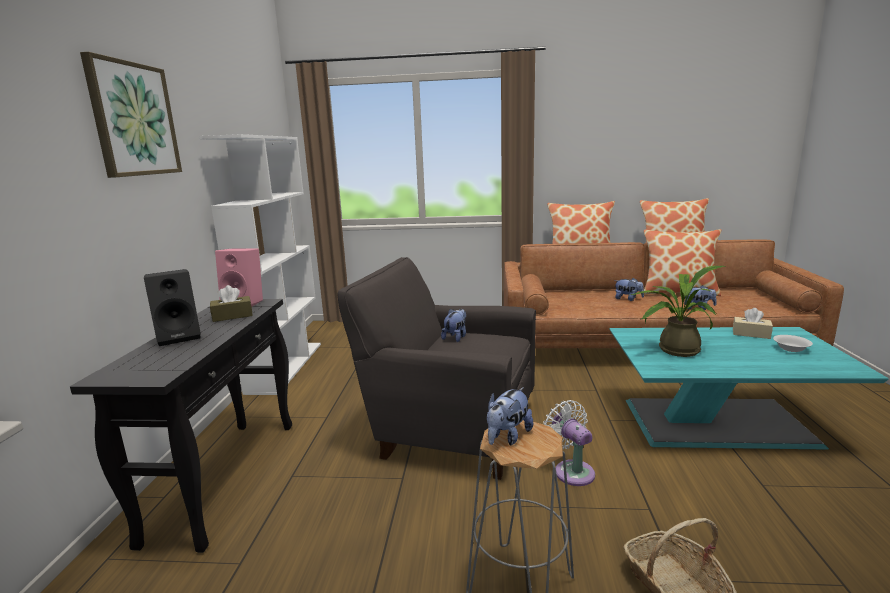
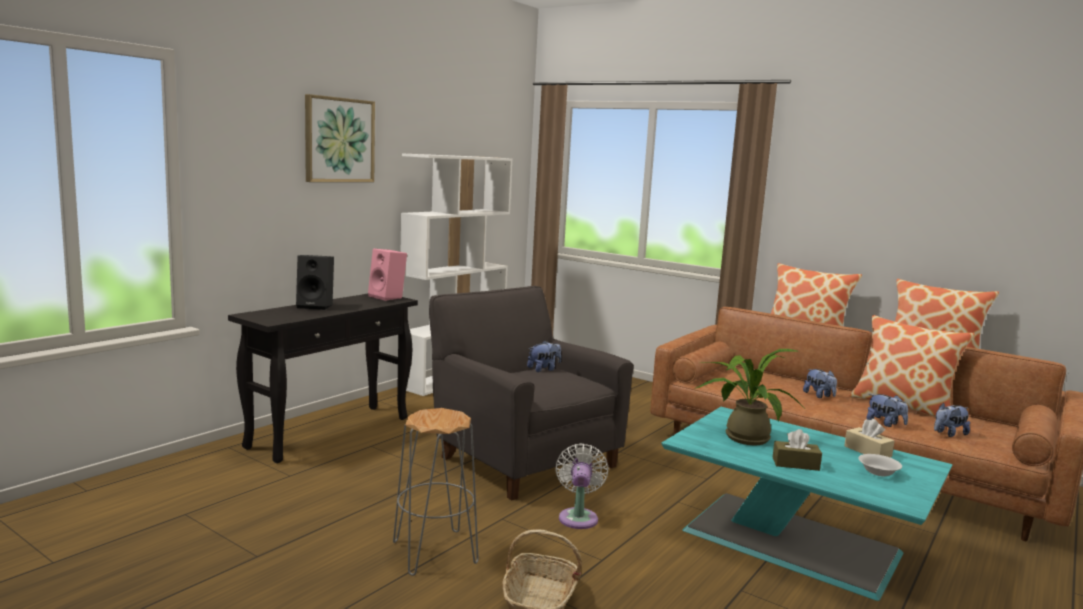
camera: 30 degrees right, 5 degrees down
(232, 316) = (365, 302): brown tissue box -> brown tissue box (795, 464)
(507, 437) = (431, 414): plush toy -> plush toy (949, 434)

